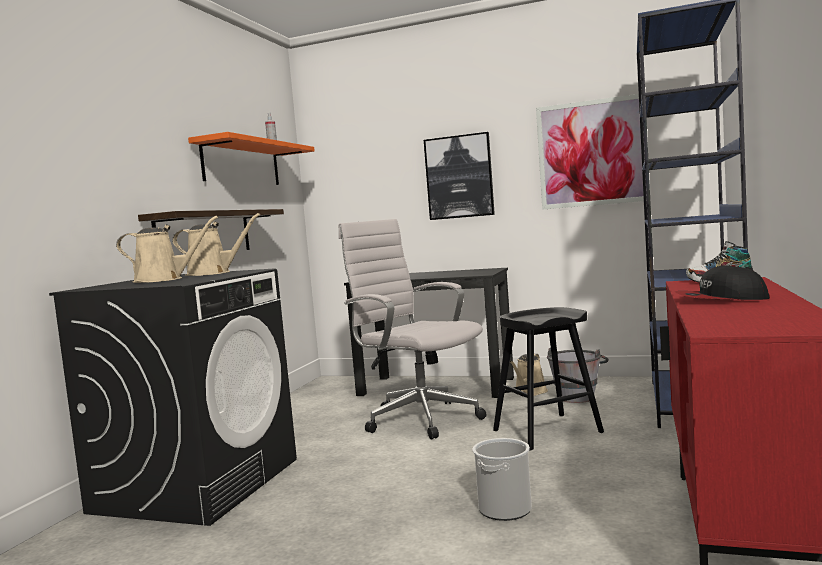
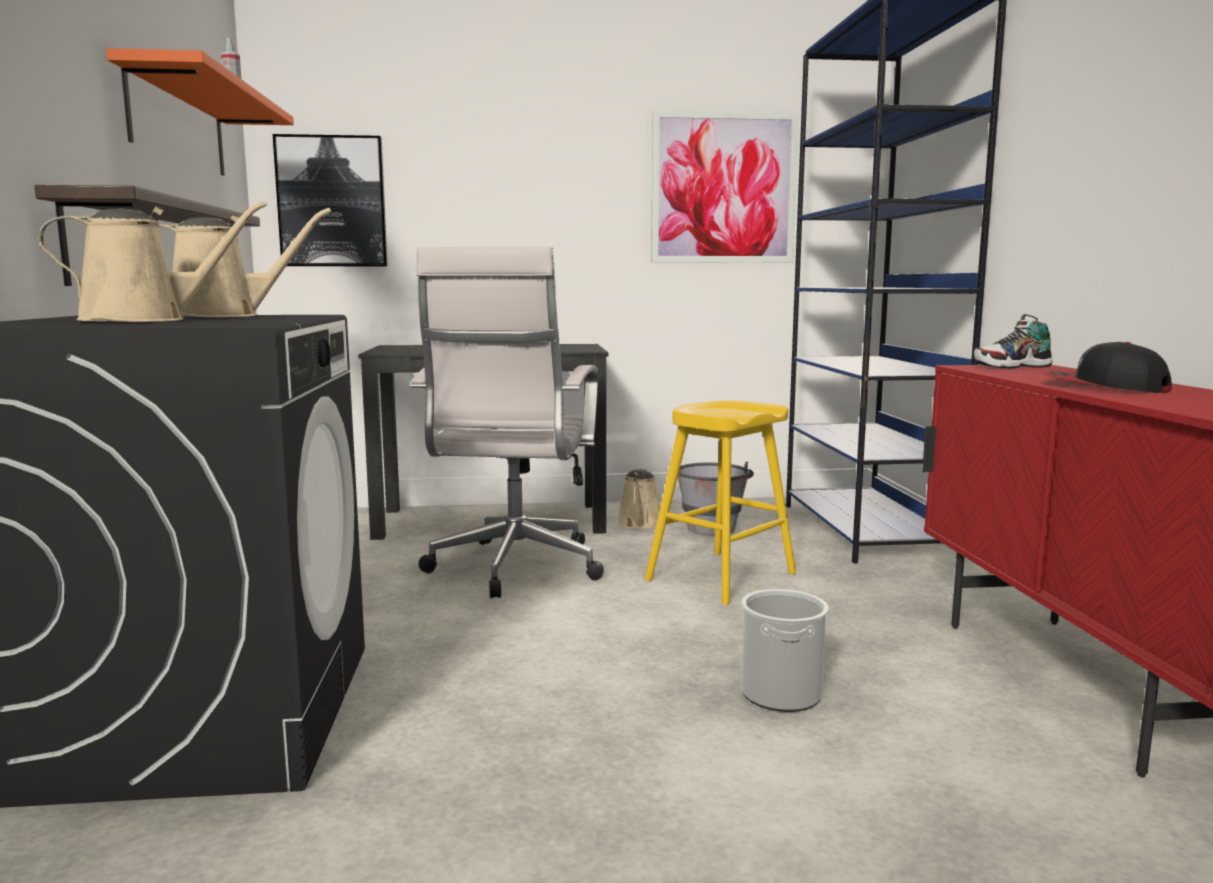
camera: 25 degrees left, 5 degrees up
(419, 418) = (513, 570): white office chair -> white office chair turned 105 degrees counterclockwise
(459, 177) = (530, 200): picture -> picture (332, 202)
(547, 431) = (721, 577): black stool -> yellow stool
(720, 299) = (1103, 386): cap -> cap turned 60 degrees clockwise

